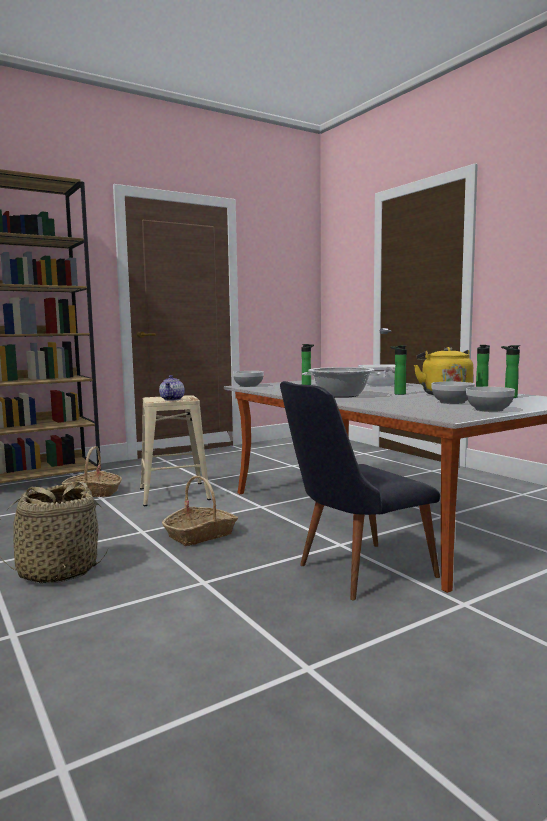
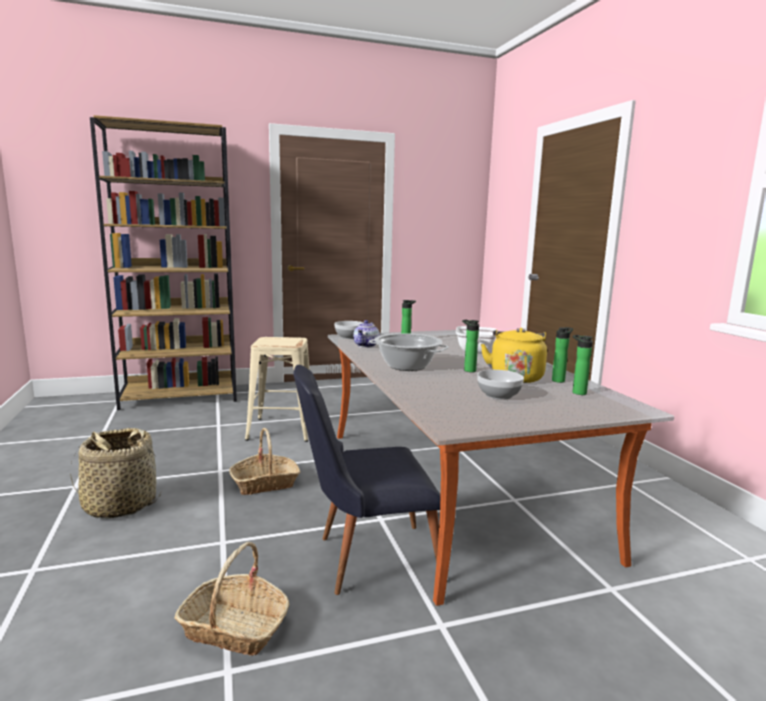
camera: 15 degrees right, 5 degrees up
(93, 493) = (216, 418): basket -> basket (234, 628)
(172, 399) = (279, 343): teapot -> teapot (366, 345)
(489, 409) = (515, 417): bowl -> none

